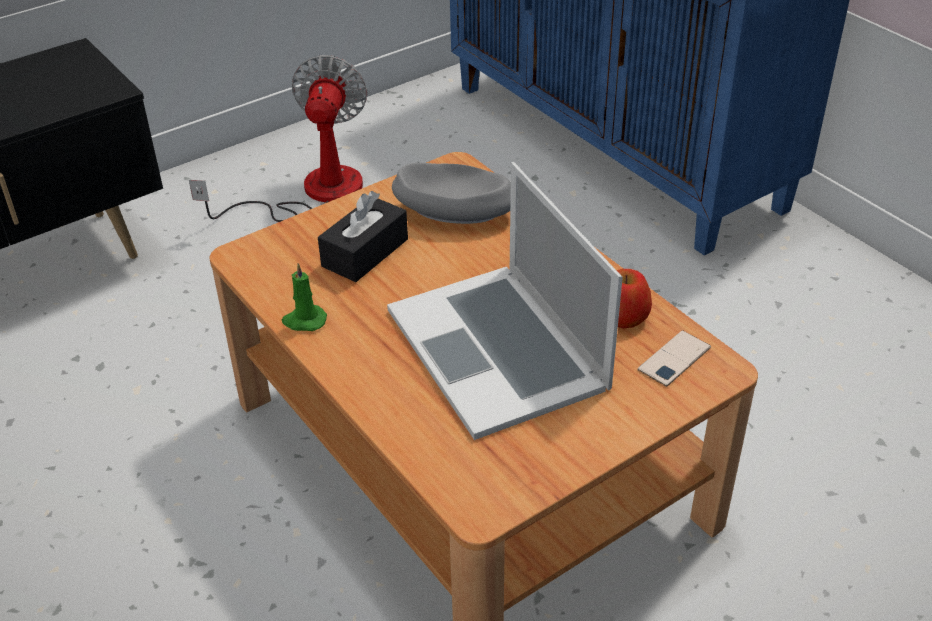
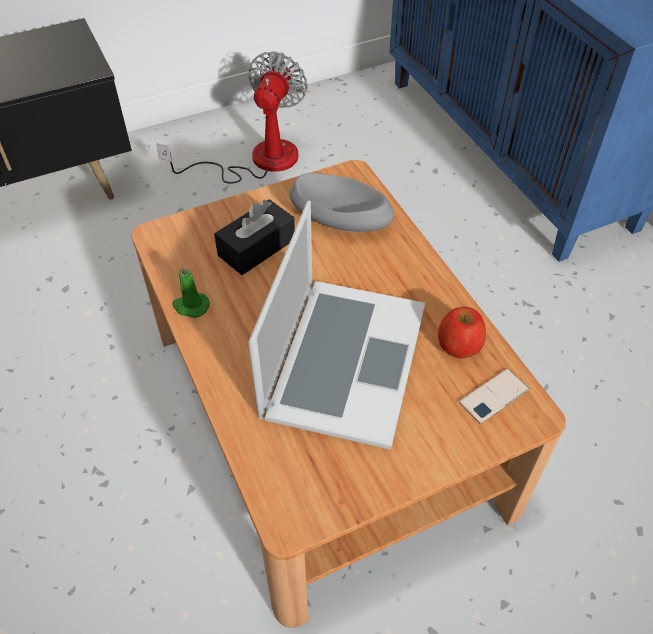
camera: 10 degrees right, 10 degrees up
(498, 348) = (343, 359): laptop -> laptop turned 150 degrees counterclockwise

